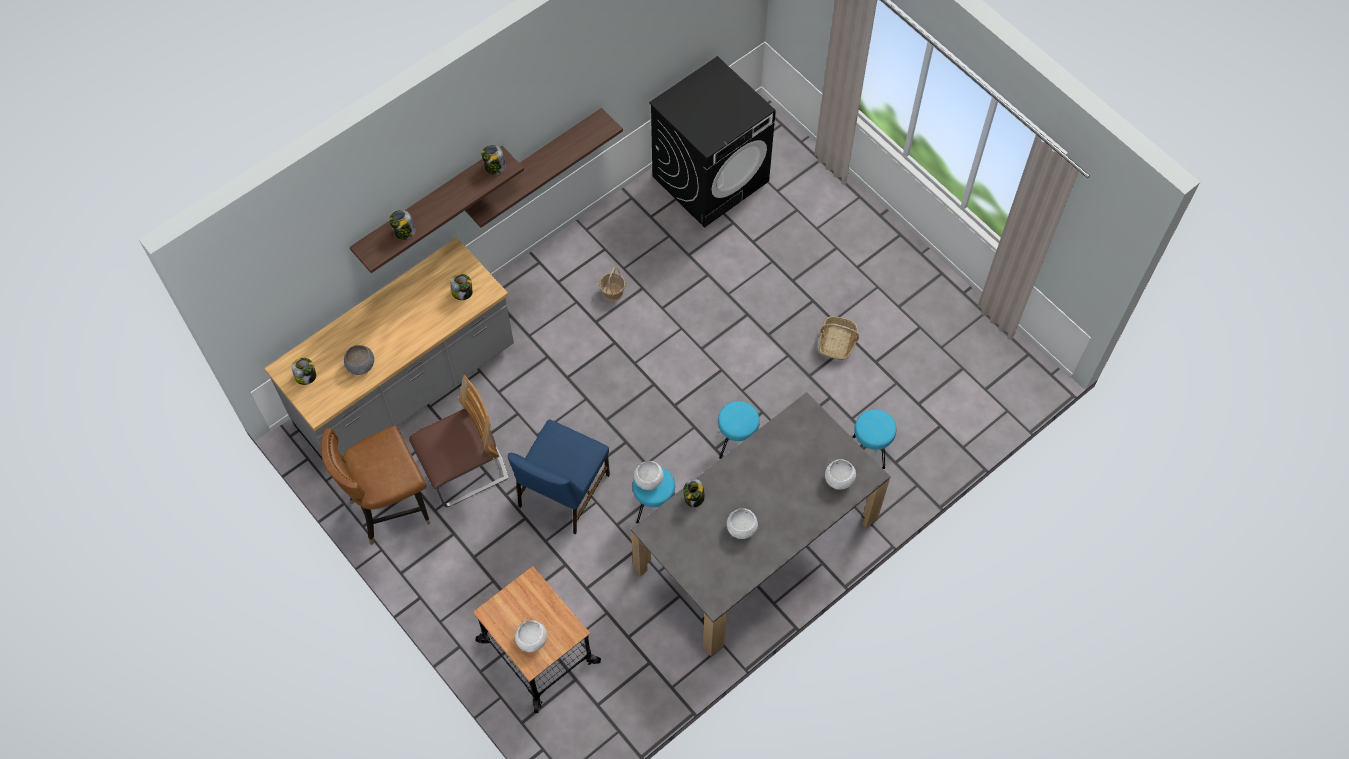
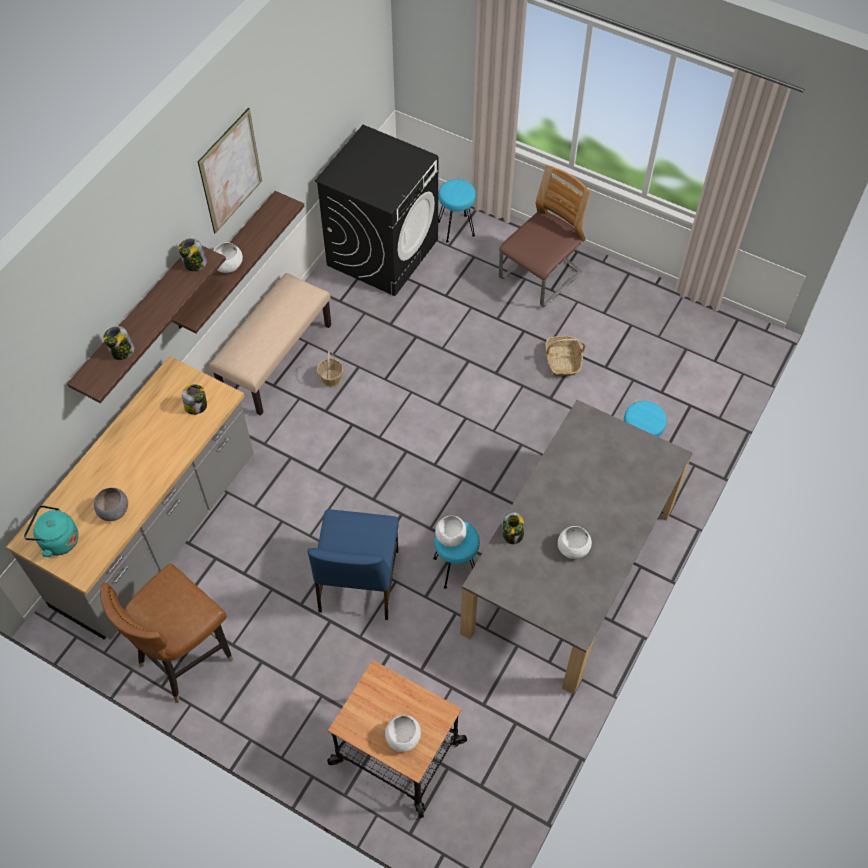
camera: 20 degrees left, 5 degrees down
(306, 376) = (57, 540): jar -> turquoise kettle
(464, 469) = (247, 593): chair -> chair (540, 277)
(553, 90) = (230, 171): none -> picture
(570, 257) = (276, 359): none -> beige bench
(736, 443) = (509, 481): turquoise stool -> turquoise stool (456, 228)
(838, 479) = (645, 470): white bowl -> white bowl (228, 266)

